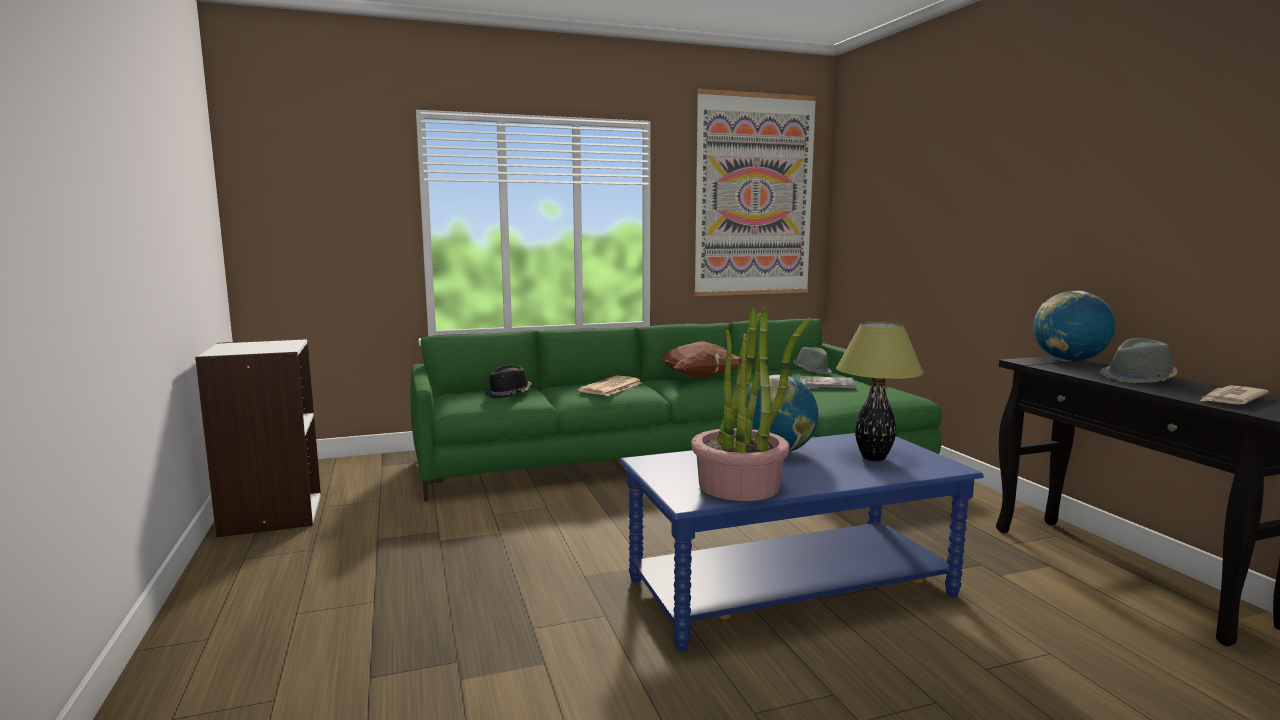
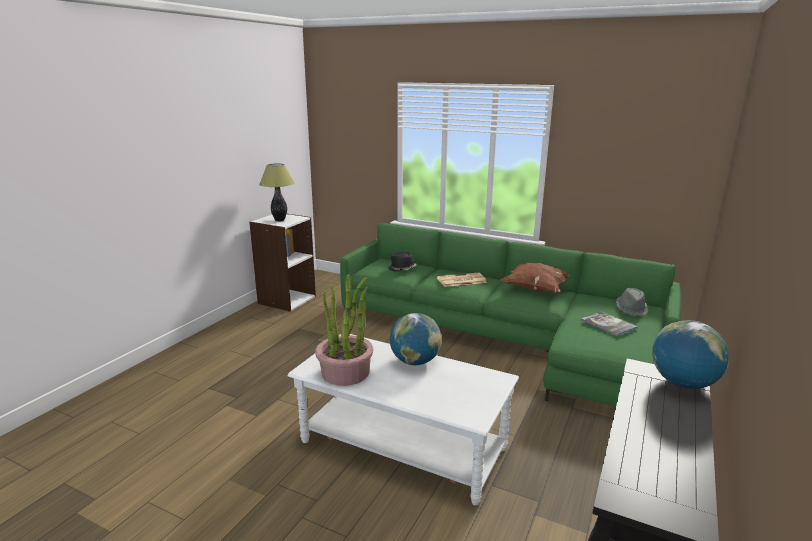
camera: 45 degrees right, 10 degrees up
(754, 196) = (644, 148): picture -> none
(791, 588) = (403, 445): blue coffee table -> white coffee table
(873, 458) = (452, 390): table lamp -> table lamp (280, 220)
(1138, 378) = (666, 423): grey hat -> none
(1231, 399) = (652, 475): newspaper -> none

